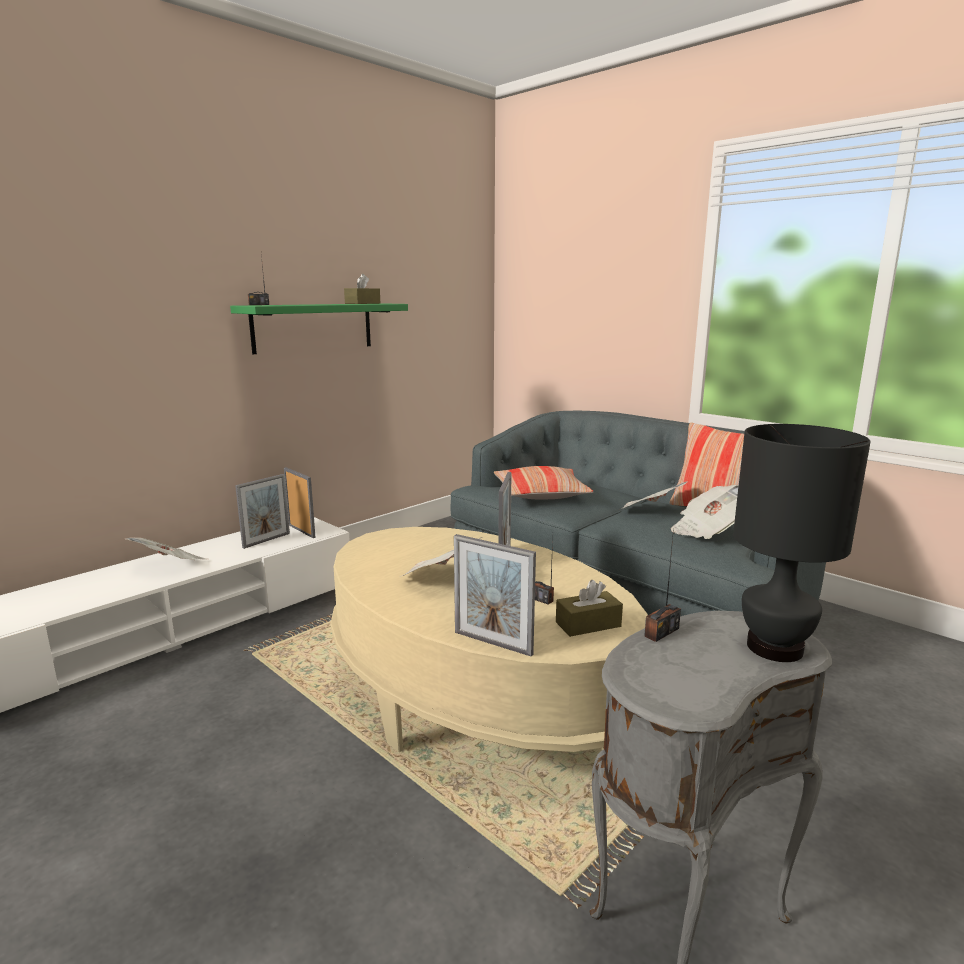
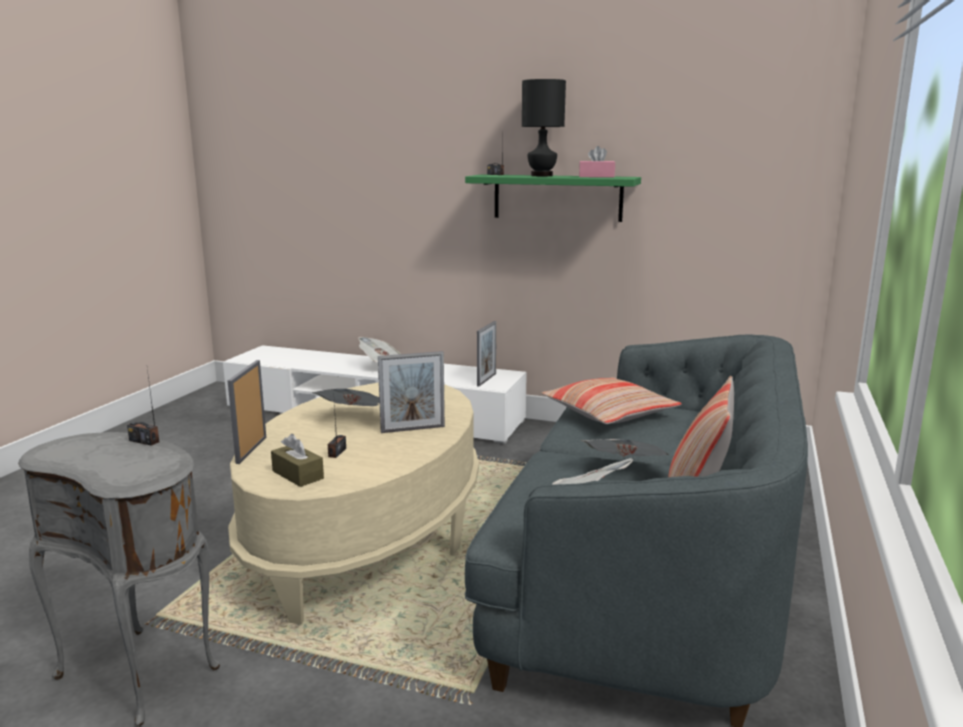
camera: 65 degrees right, 0 degrees up
(266, 540) = (455, 376): picture frame -> none
(362, 303) = (596, 176): brown tissue box -> pink tissue box
(775, 648) = (118, 474): black table lamp -> black table lamp (541, 175)

